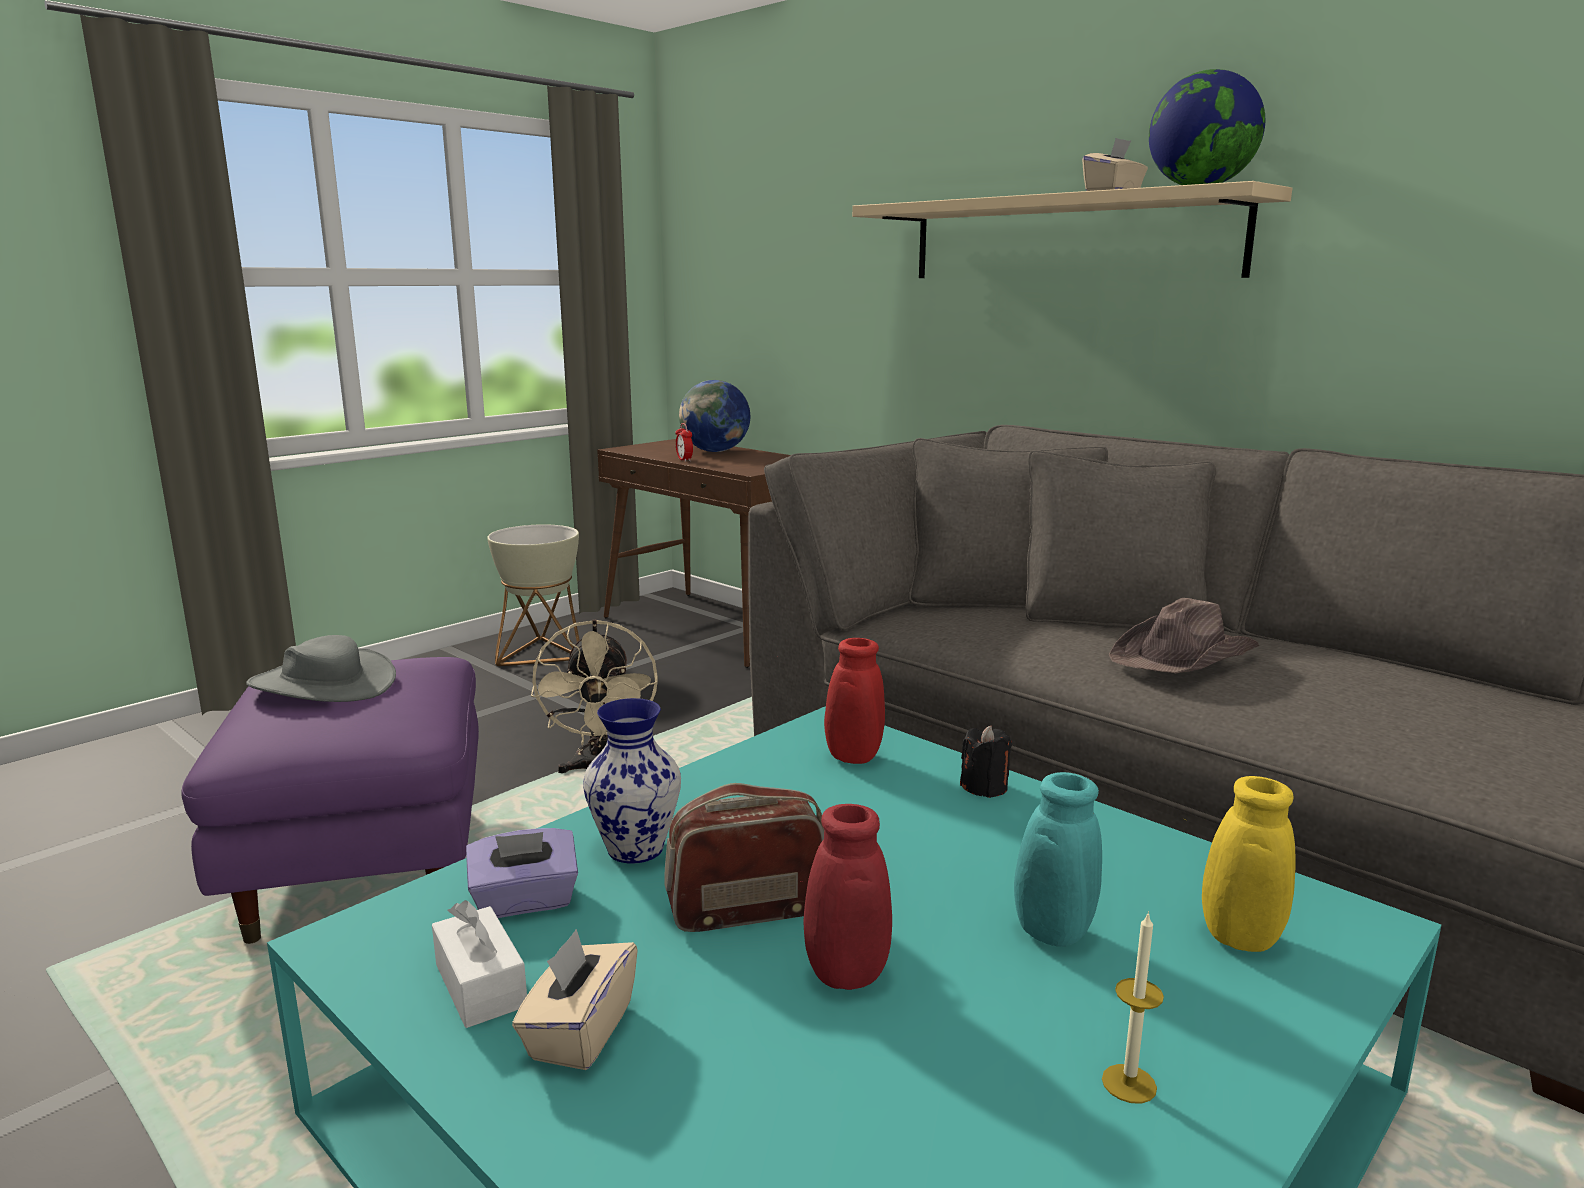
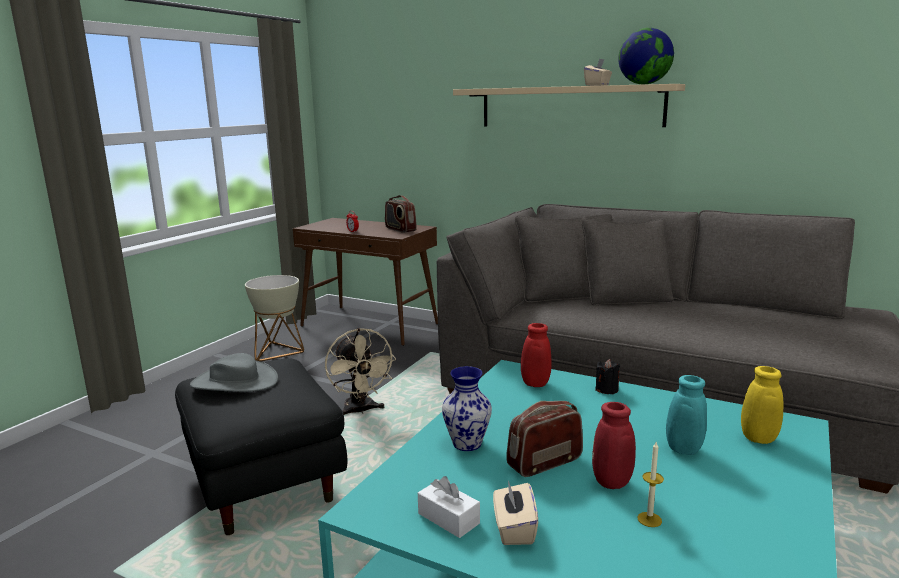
camera: 15 degrees left, 0 degrees up
(365, 865) = (263, 483): purple ottoman -> black ottoman
(525, 901) = (434, 477): purple tissue box -> none
(715, 451) = (364, 225): globe -> none
(766, 462) = (400, 229): none -> radio
(1129, 1083) = (755, 504): candle -> candle (649, 519)
(1184, 656) = (677, 315): brown hat -> none

